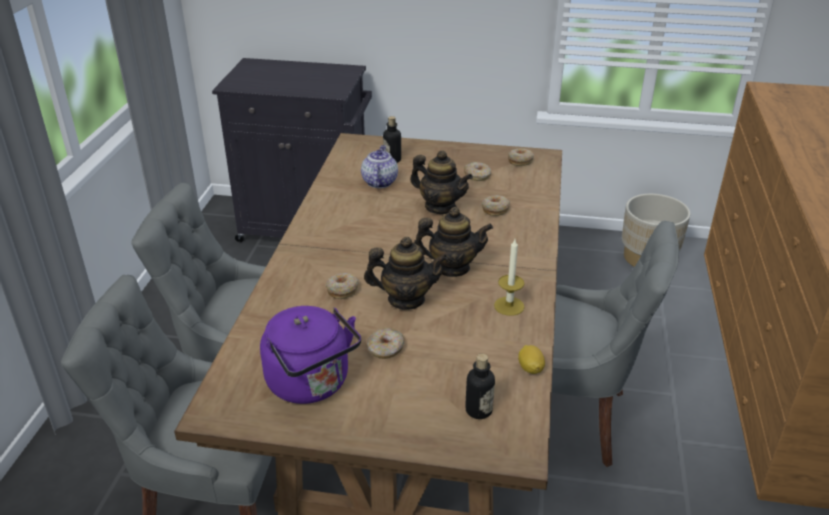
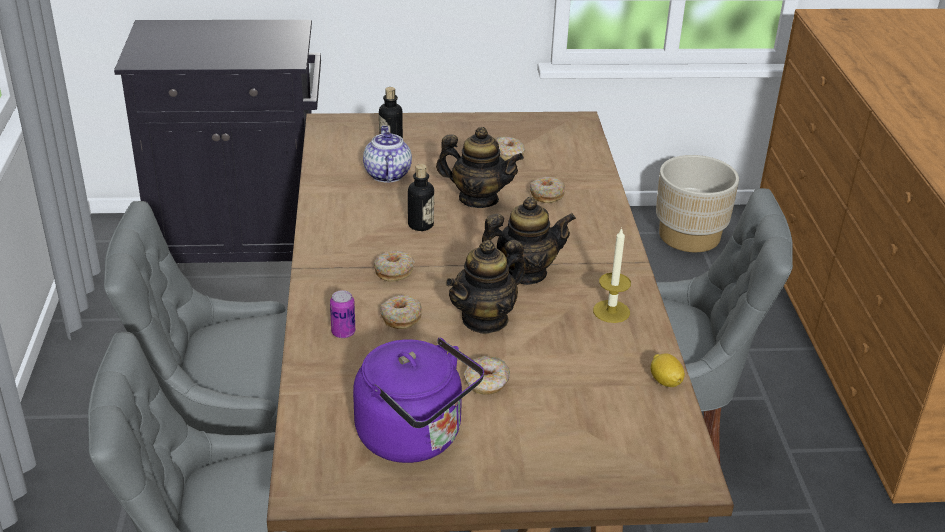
camera: 15 degrees left, 0 degrees up
(294, 296) = (343, 332): none -> can
(406, 299) = (485, 319): teapot -> teapot turned 150 degrees clockwise
(478, 410) = (626, 438): bottle -> bottle (420, 225)
(520, 161) = (552, 130): donut -> donut (393, 271)

